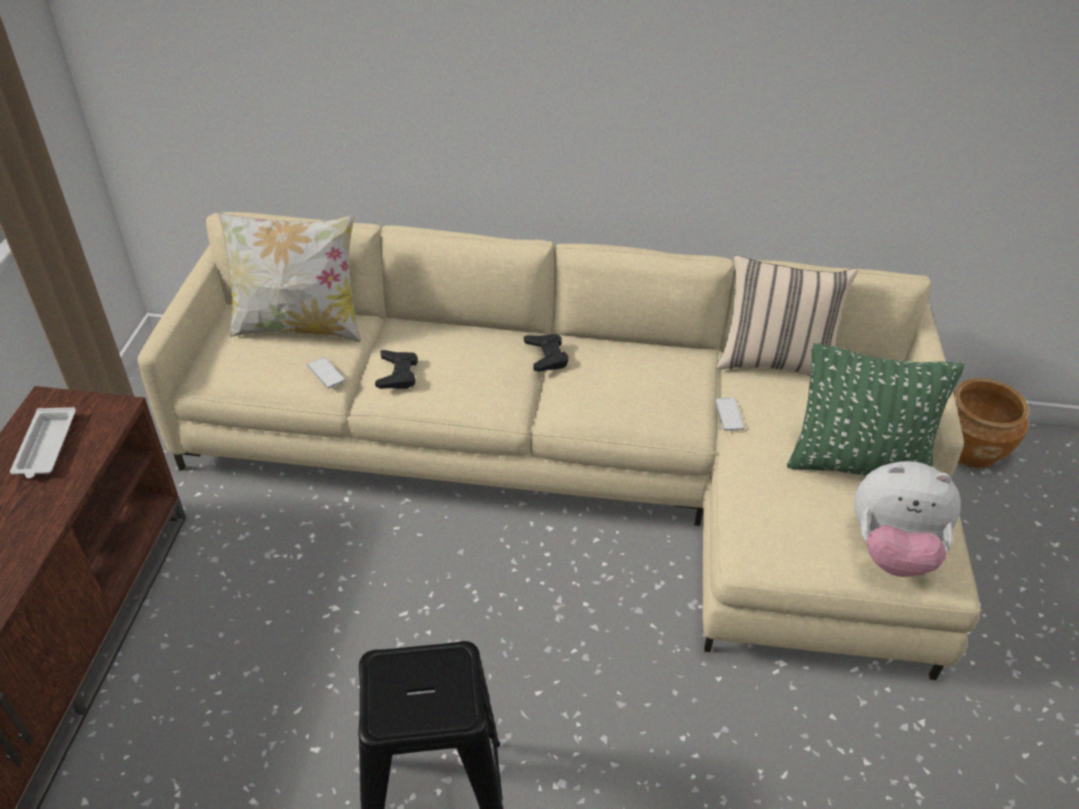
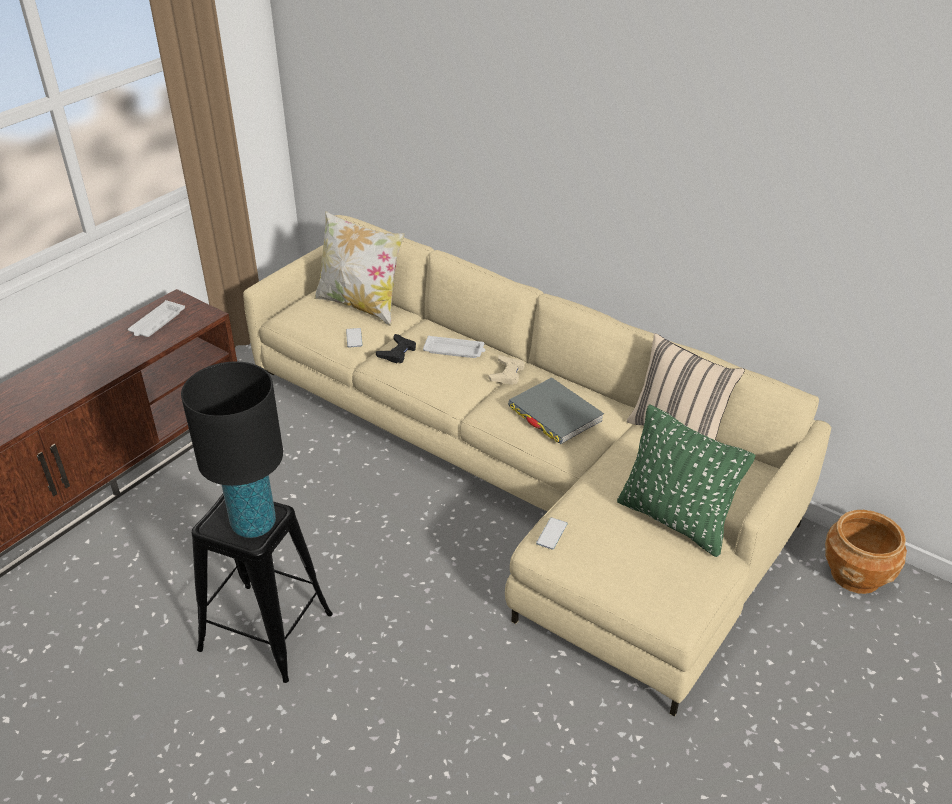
camera: 30 degrees right, 5 degrees down
(440, 689) = (254, 524): none -> black table lamp
(465, 348) = (455, 350): none -> white tray
(546, 356) = (507, 373): black game controller -> beige game controller
(641, 388) = (555, 414): none -> grey book
(729, 414) = (607, 454): phone -> phone (551, 533)
(892, 550) = (648, 583): plush toy -> none

